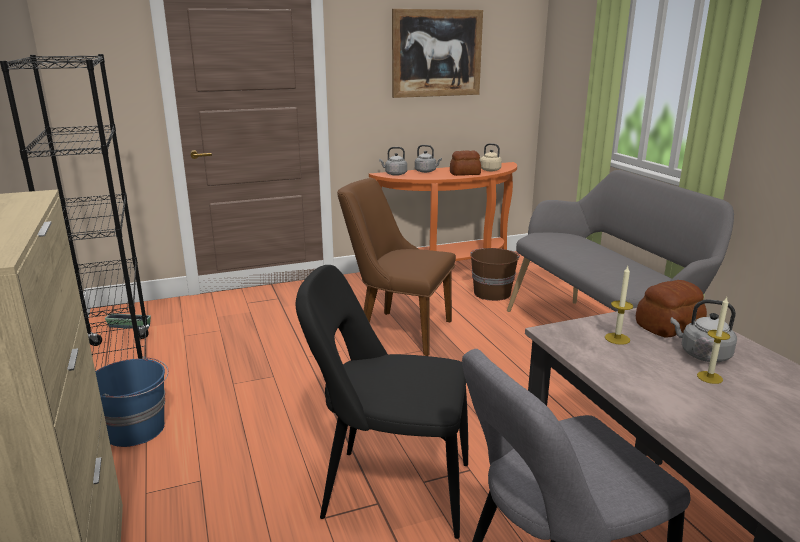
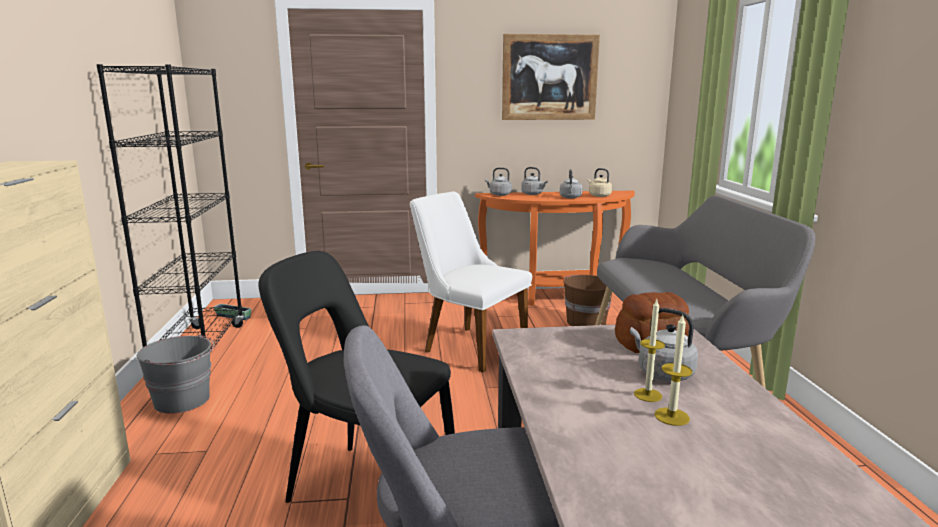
camera: 15 degrees right, 5 degrees down
(136, 429) = (183, 400): blue bucket -> grey bucket
(397, 330) = (467, 345): brown chair -> white chair
(465, 174) = (570, 197): bread -> grey kettle
(617, 338) = (580, 348): candle -> candle (672, 416)

